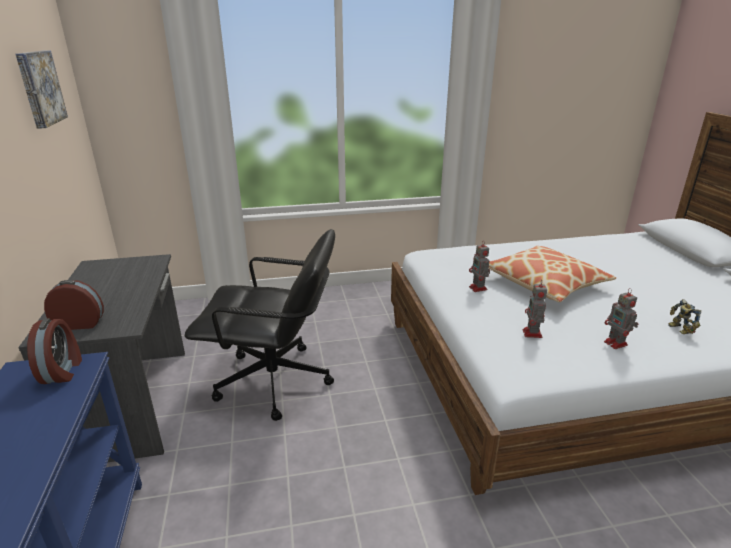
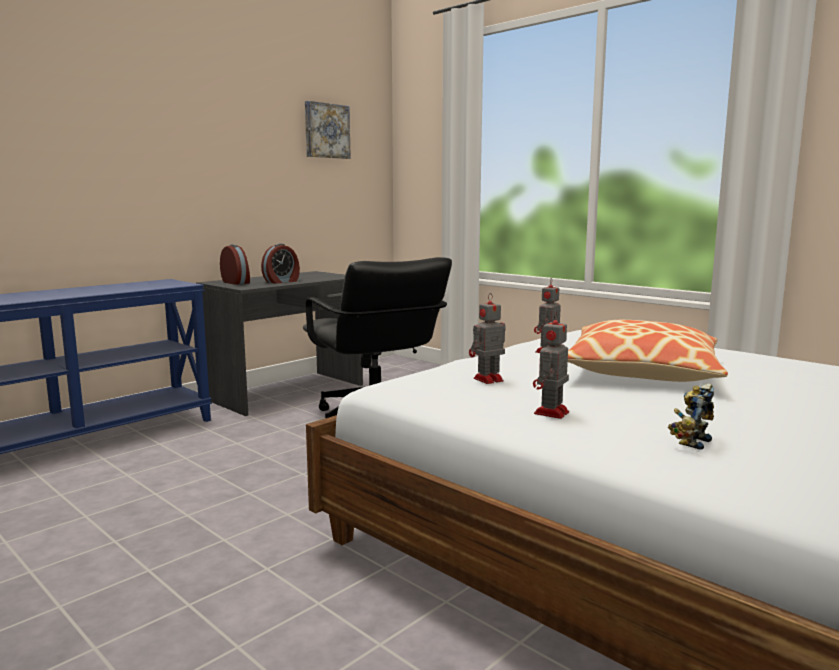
camera: 55 degrees right, 15 degrees down
(63, 371) = (172, 283): alarm clock -> alarm clock (282, 281)

